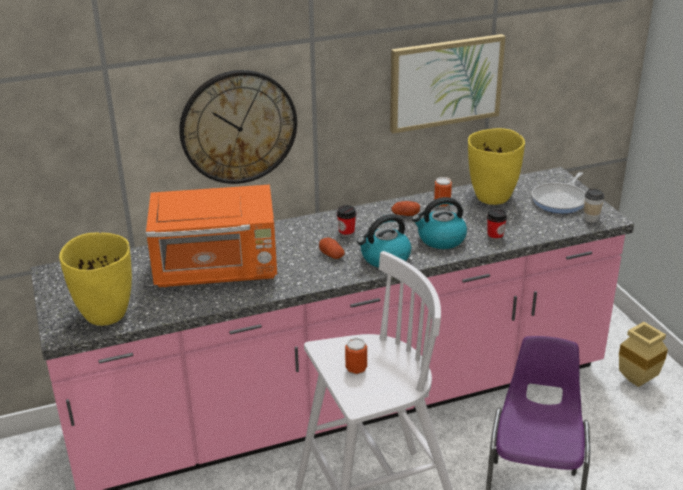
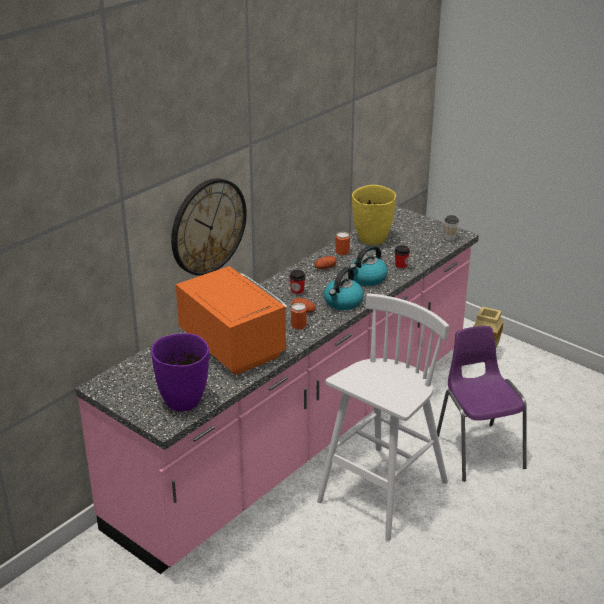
camera: 30 degrees left, 0 degrees up
(106, 315) = (184, 402): yellow vase -> purple vase
(218, 270) = (232, 345): orange microwave -> orange microwave turned 90 degrees counterclockwise
(356, 368) = (377, 385): can -> can (298, 326)
(445, 82) = (329, 158): picture -> none
(560, 200) = (419, 230): frying pan -> none

